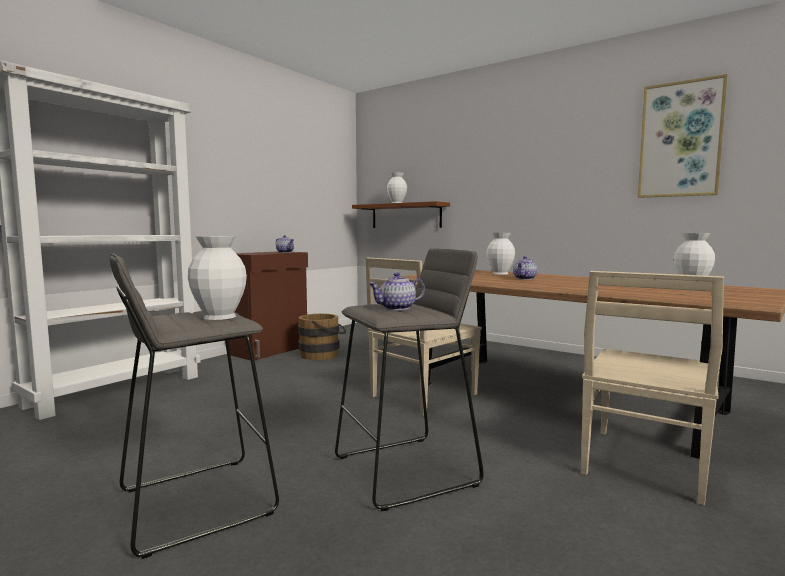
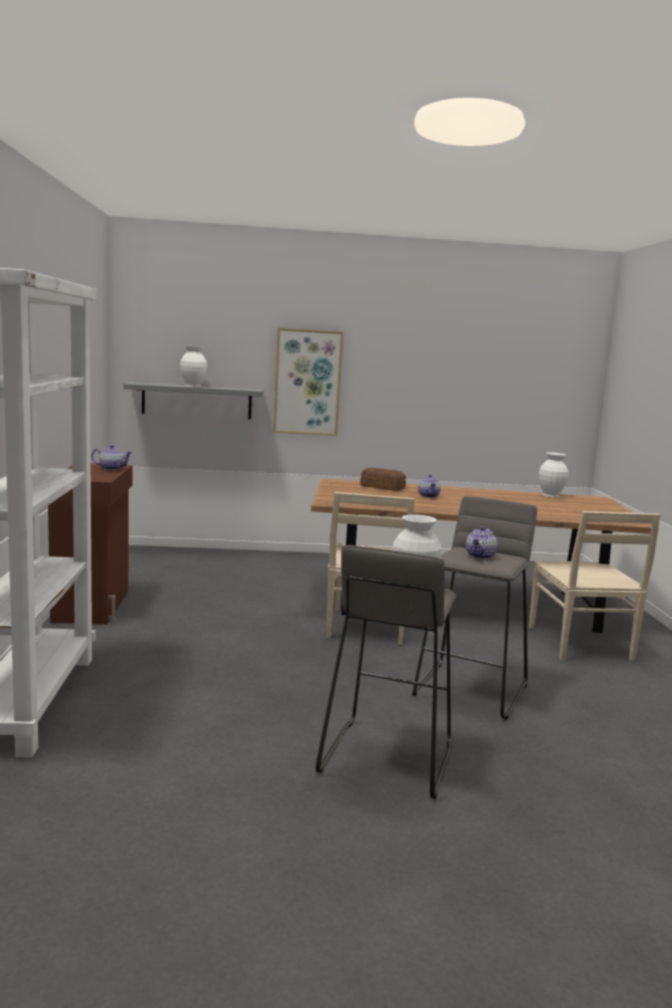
camera: 40 degrees left, 5 degrees up
(323, 355) = (176, 600): brown bucket -> none
(406, 216) = (197, 401): brown shelf -> grey shelf
(499, 273) = (382, 487): white vase -> bread
(680, 139) = (505, 353): picture -> picture (307, 382)

